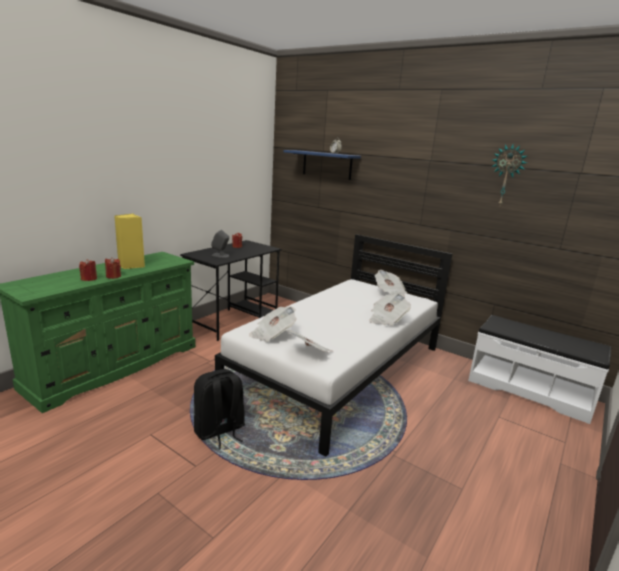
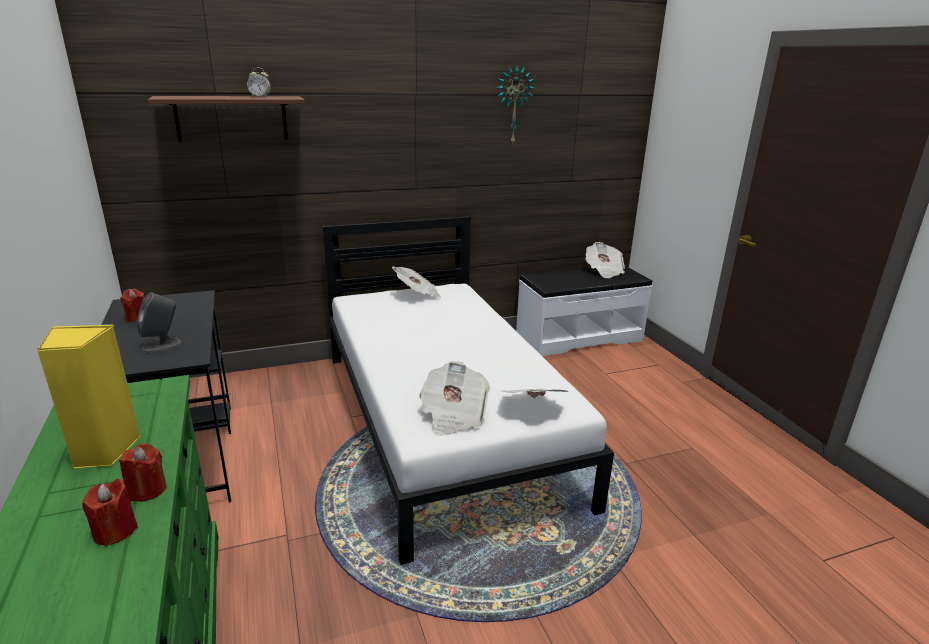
camera: 55 degrees left, 5 degrees up
(219, 431) = (492, 592): black backpack -> none
(327, 165) = (232, 118): blue shelf -> brown shelf
(387, 319) = (487, 325): newspaper -> newspaper (603, 271)

